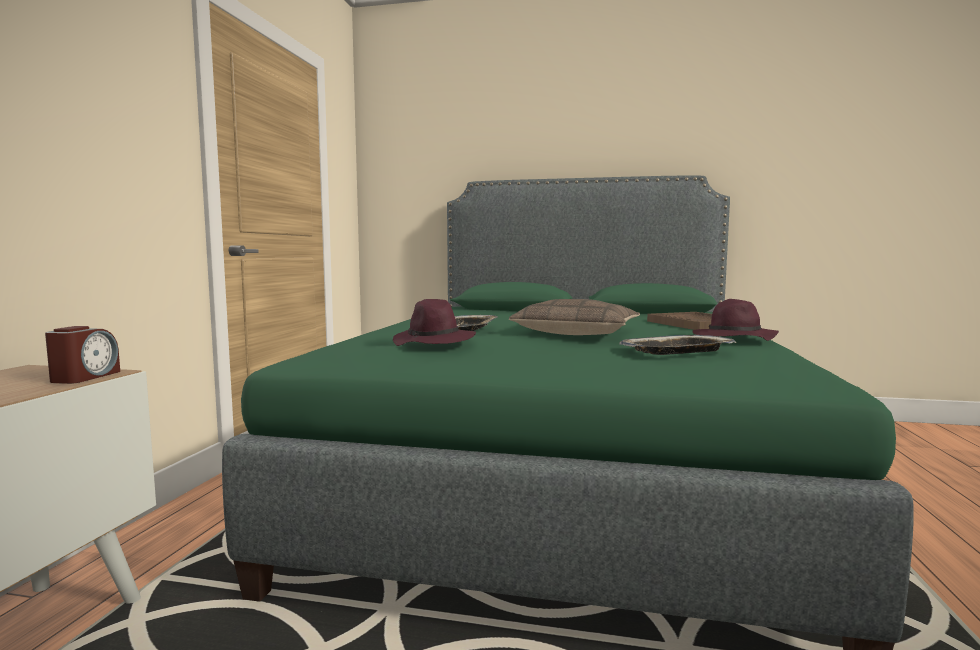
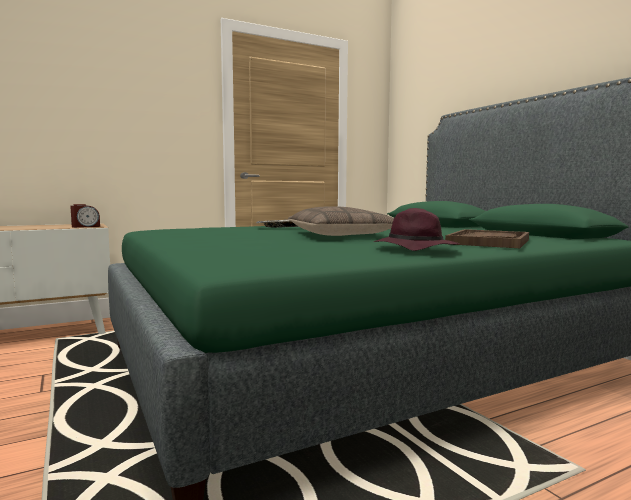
camera: 50 degrees right, 0 degrees up
(434, 342) = (221, 228): purple hat -> none
(676, 352) = (302, 247): tray -> none

